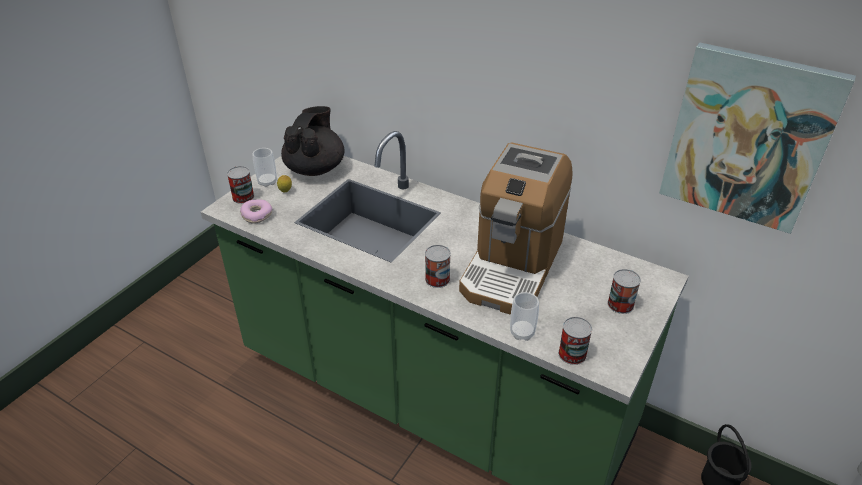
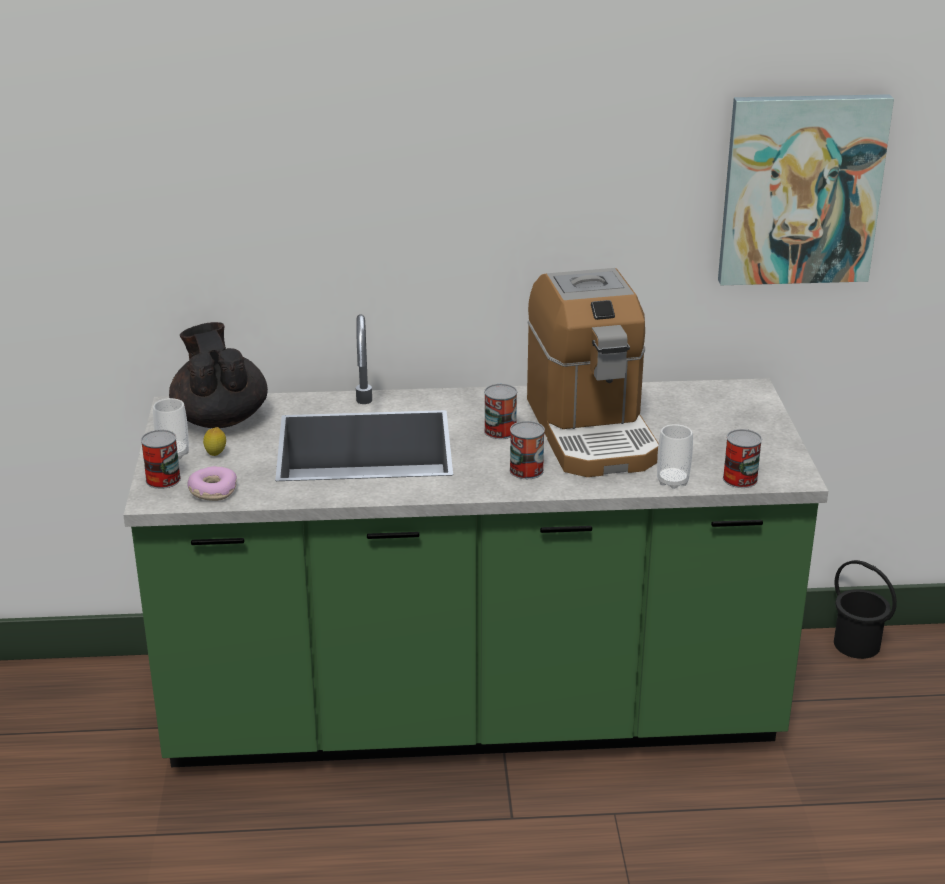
camera: 35 degrees left, 10 degrees down
(620, 304) = (736, 424): can -> can (500, 431)

